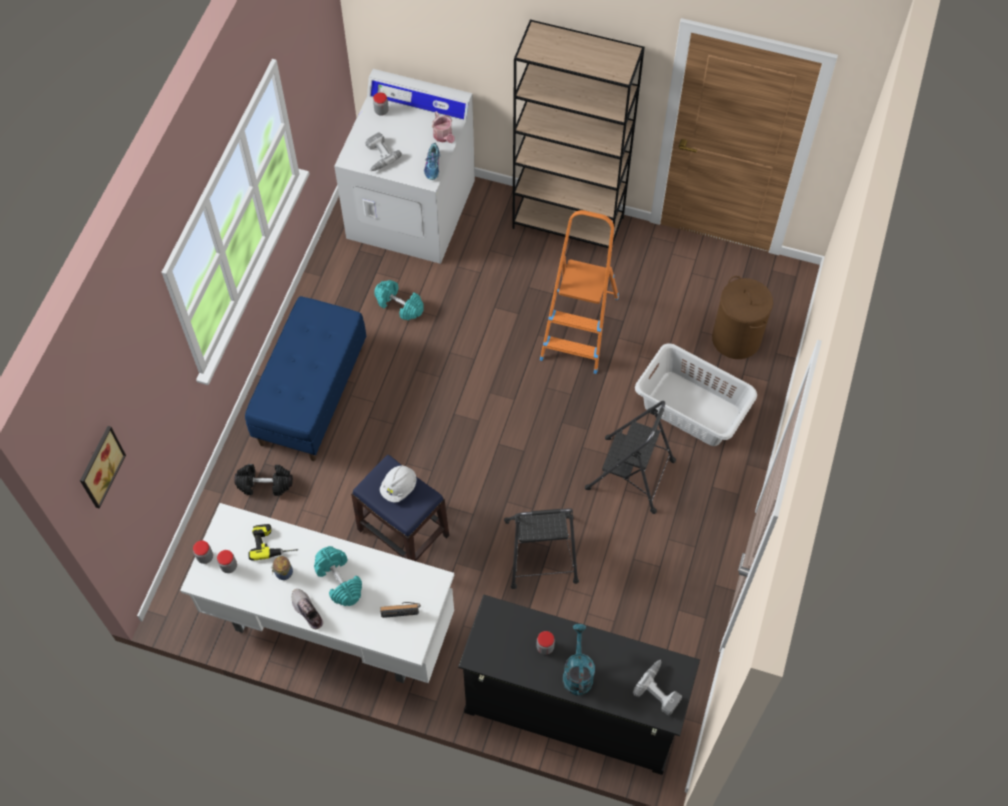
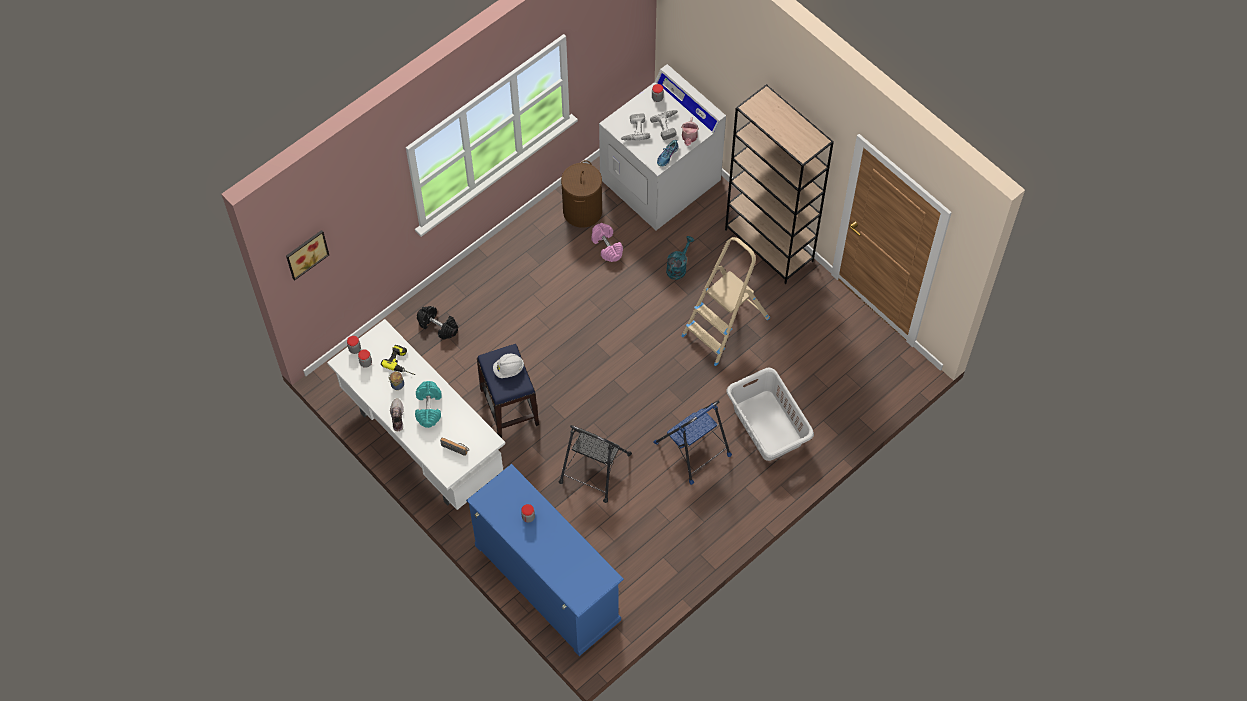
camera: 30 degrees right, 0 degrees up
(311, 395) = (506, 280): blue bench -> none
(399, 305) = (606, 247): turquoise dumbbell -> pink dumbbell
(571, 709) = (547, 582): black cabinet -> blue cabinet
(577, 672) = (538, 544): turquoise watering can -> turquoise watering can (678, 267)
(579, 328) = (725, 327): orange step ladder -> beige step ladder
(633, 475) = (693, 450): black step ladder -> blue step ladder
(661, 689) = (585, 583): power drill -> power drill (668, 126)
(736, 339) = (836, 392): brown laundry basket -> brown laundry basket (582, 211)

